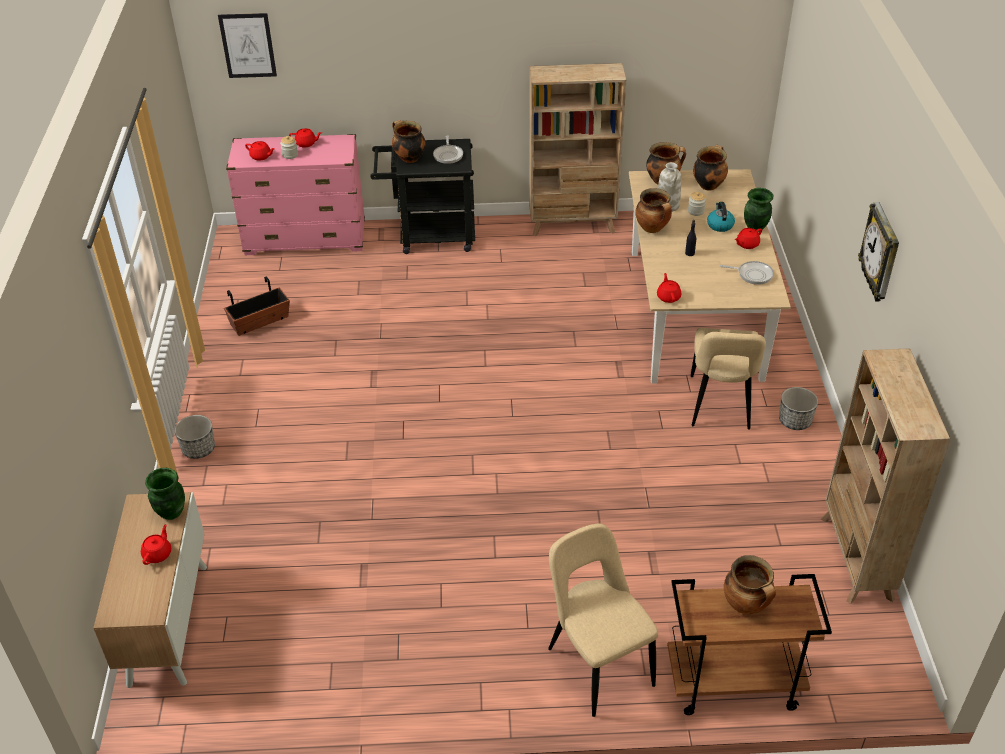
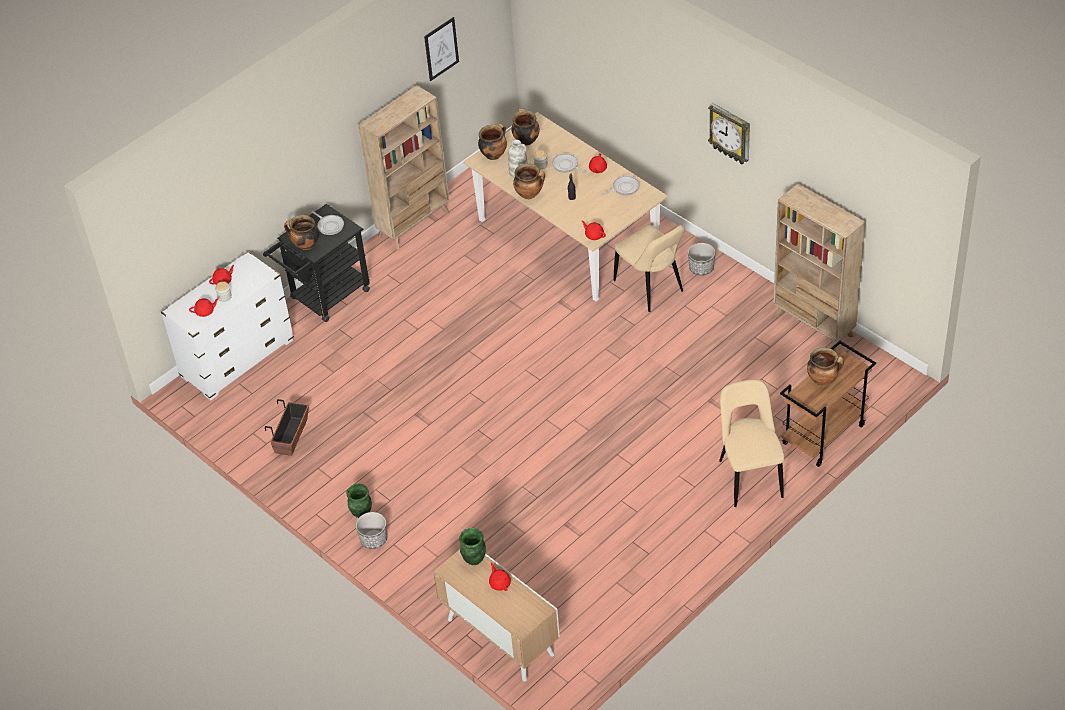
camera: 40 degrees left, 5 degrees up
(247, 45) = (162, 230): picture -> picture (441, 48)
(305, 239) = (237, 359): pink dresser -> white dresser
(597, 663) = (749, 476): beige chair -> beige chair turned 60 degrees clockwise
(719, 225) = (566, 165): kettle -> frying pan
(755, 227) = (589, 154): green vase -> green vase (361, 513)

